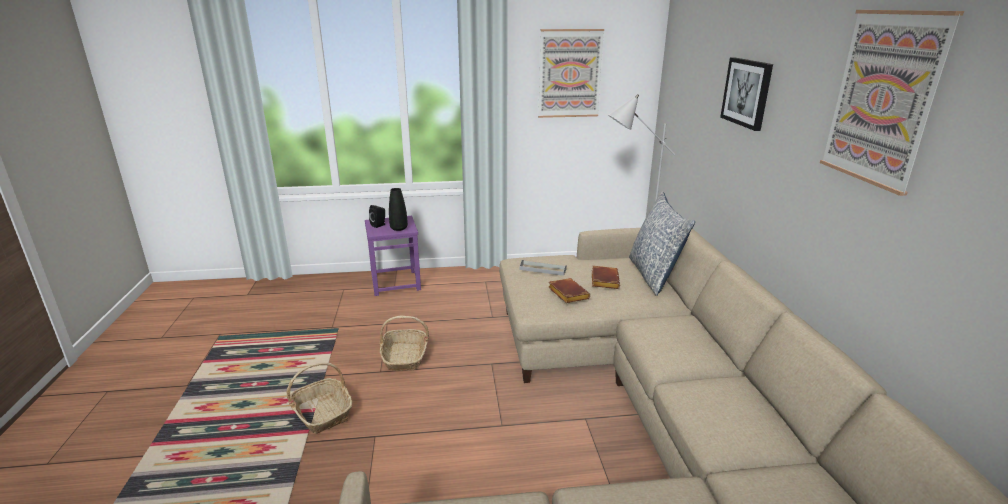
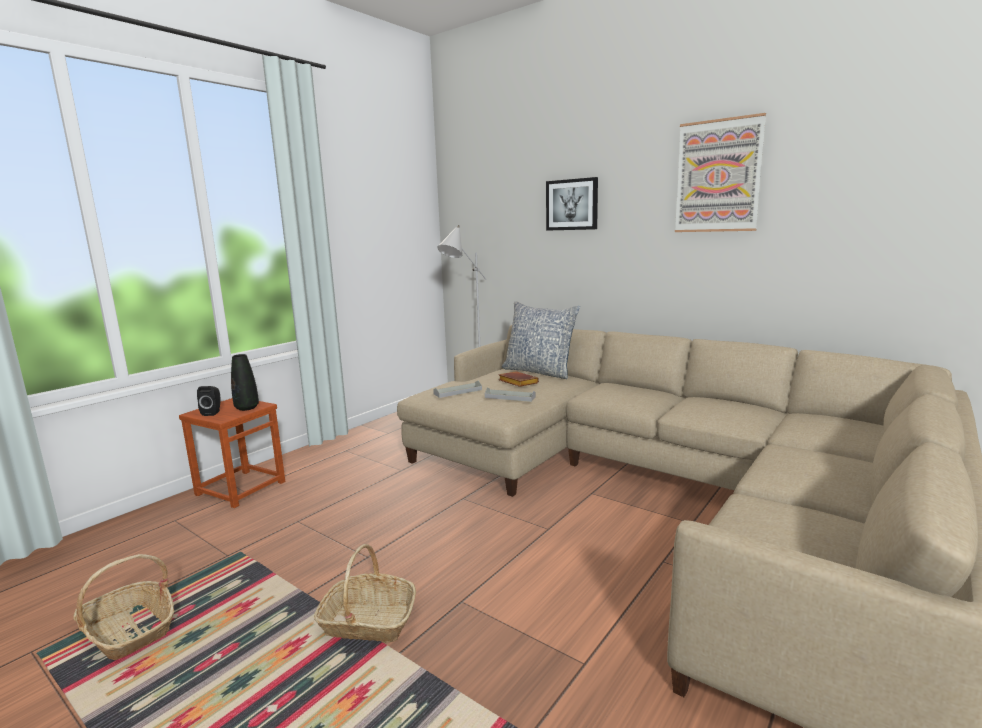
camera: 45 degrees left, 10 degrees down
(395, 282) = (240, 488): purple stool -> brown stool
(404, 357) = (371, 534): basket -> basket (129, 631)
(566, 294) = (510, 397): brown book -> grey tray
(569, 74) = (374, 216): picture -> none

